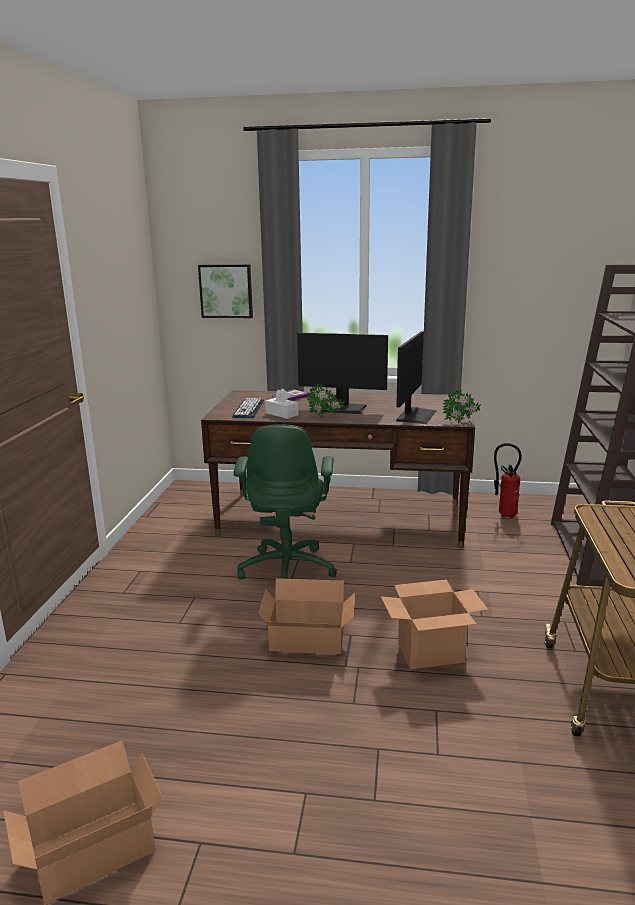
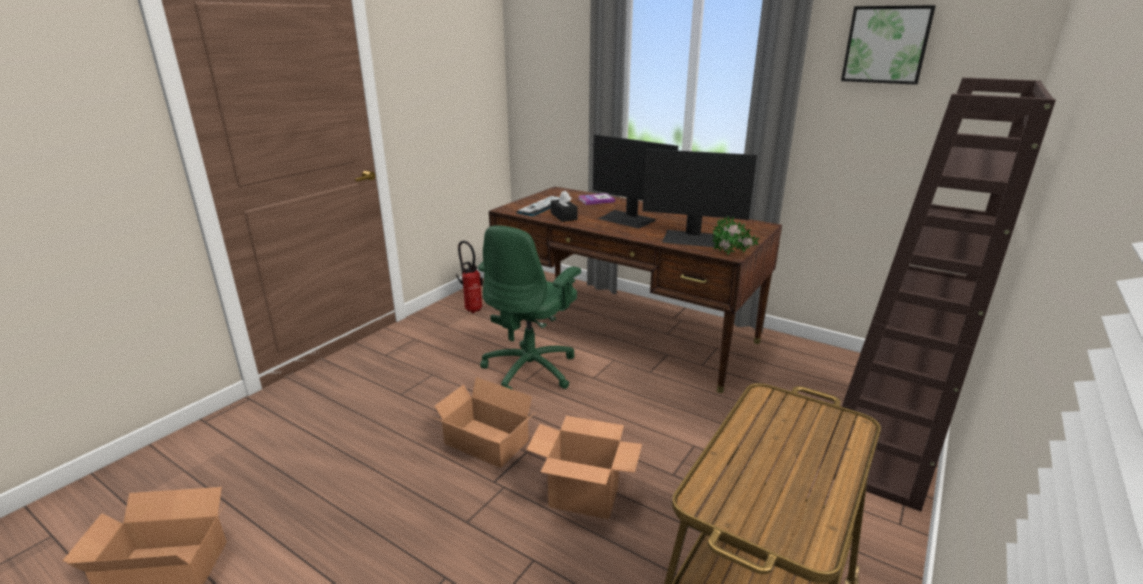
camera: 25 degrees right, 5 degrees up
(226, 291) = (562, 87): picture -> picture (886, 45)
(282, 414) = (563, 216): white tissue box -> black tissue box
(325, 416) = (600, 225): potted plant -> none
(415, 415) = (692, 239): monitor -> monitor turned 60 degrees clockwise
(504, 514) = (802, 367): fire extinguisher -> fire extinguisher (472, 309)

